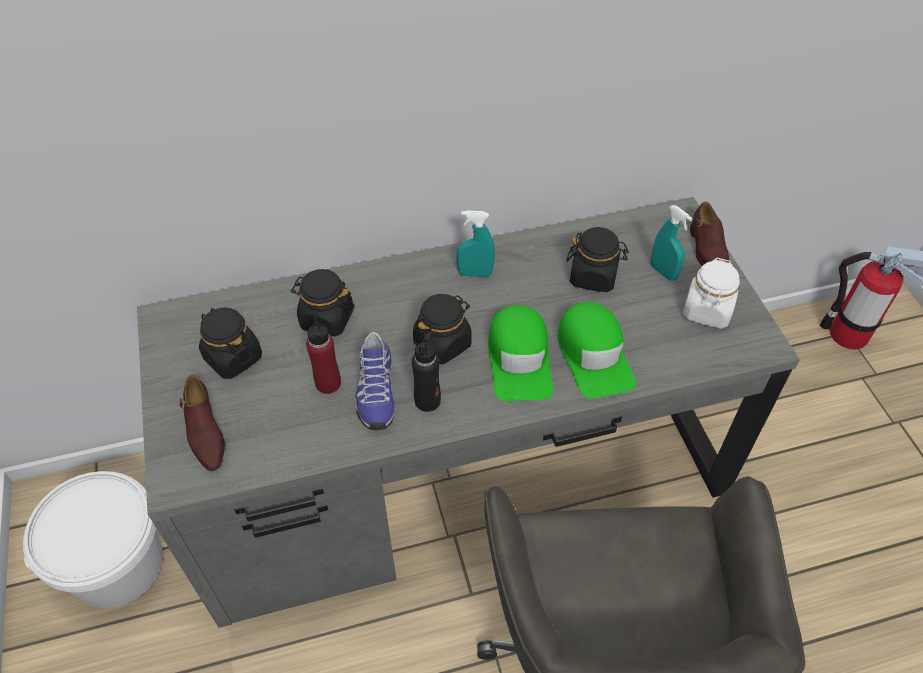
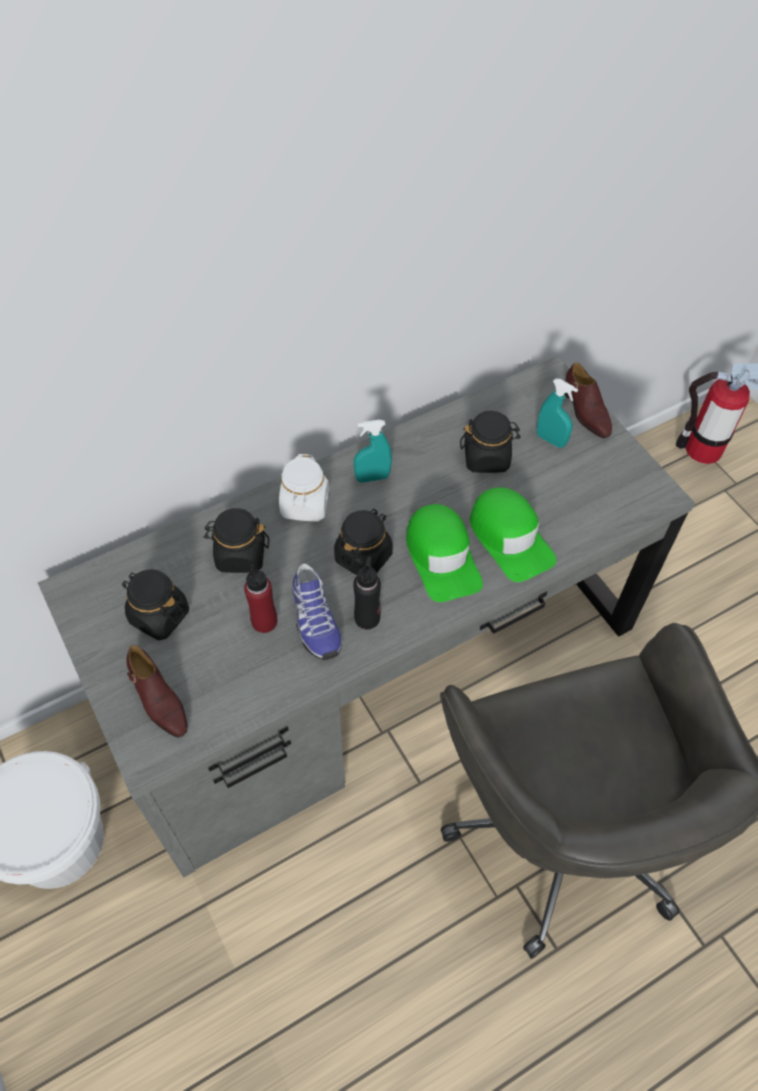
camera: 15 degrees left, 5 degrees up
(707, 311) = (601, 472): white jar -> white jar (305, 505)

